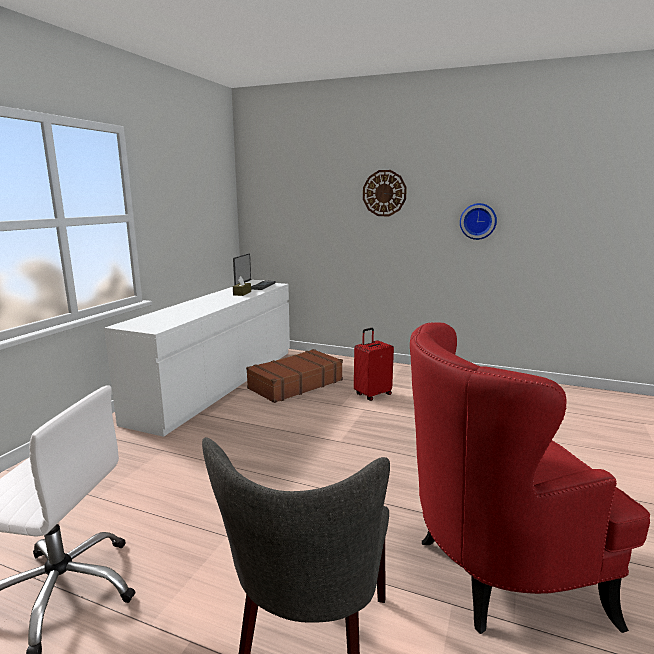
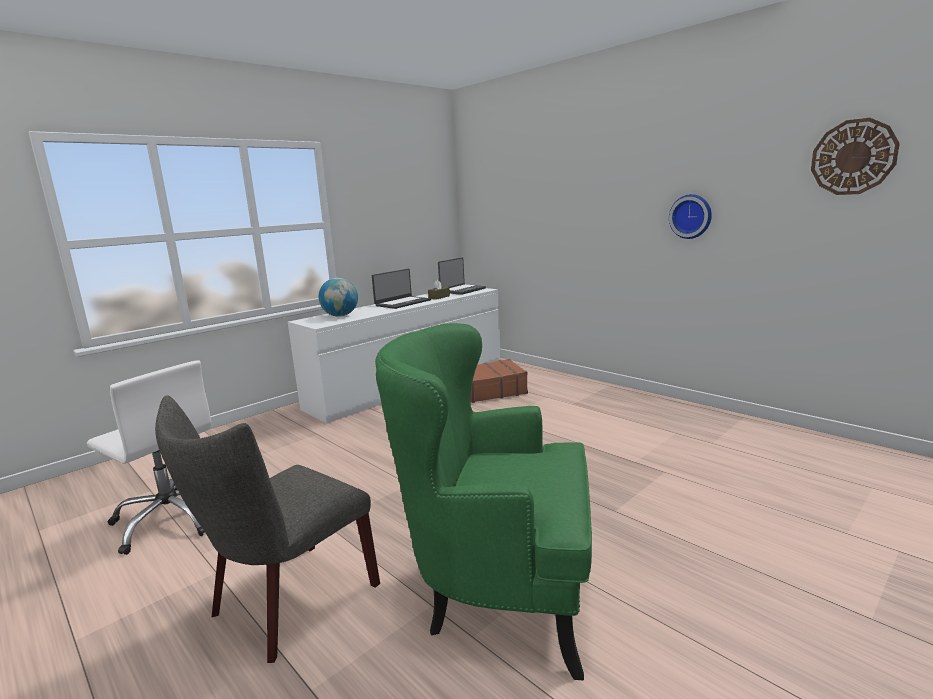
camera: 25 degrees right, 0 degrees up
(162, 317) = (340, 316): none -> globe
(212, 300) = (402, 303): none -> laptop
(372, 394) = (545, 411): red suitcase -> none
(384, 193) = (590, 188): wall clock -> wall clock (853, 157)
(493, 572) = (498, 592): red armchair -> green armchair

